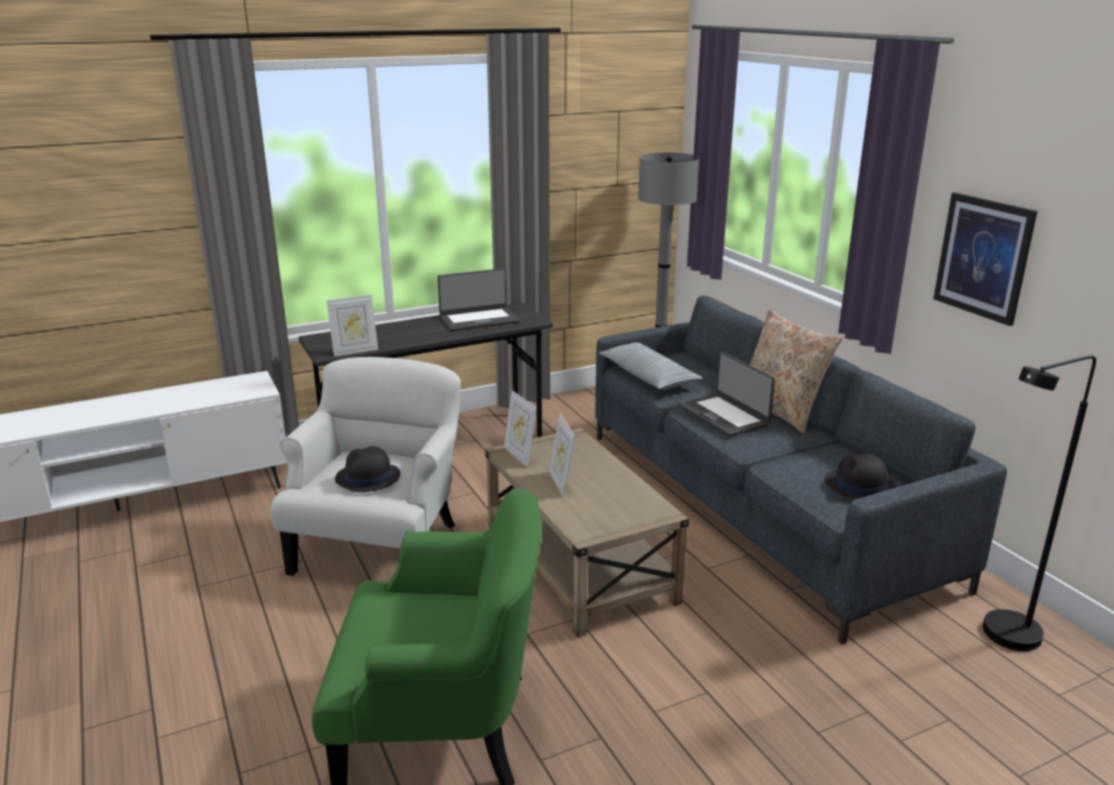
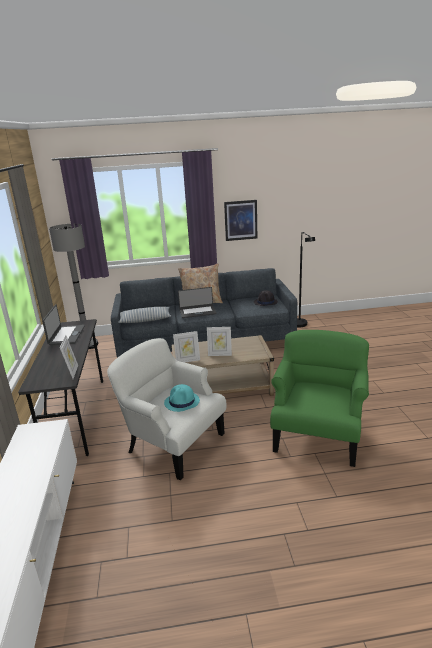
camera: 70 degrees left, 0 degrees up
(367, 478) = (182, 402): black hat -> turquoise hat

